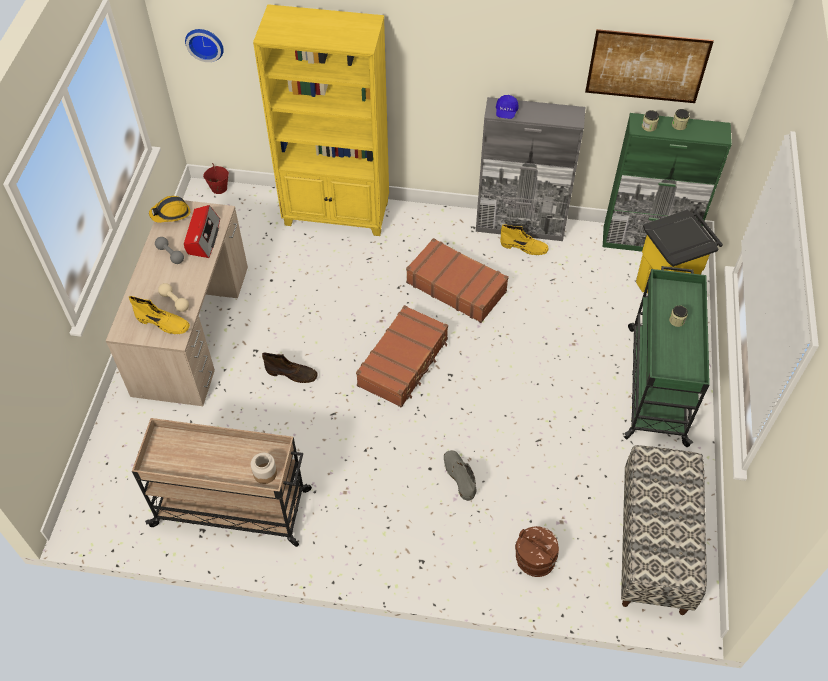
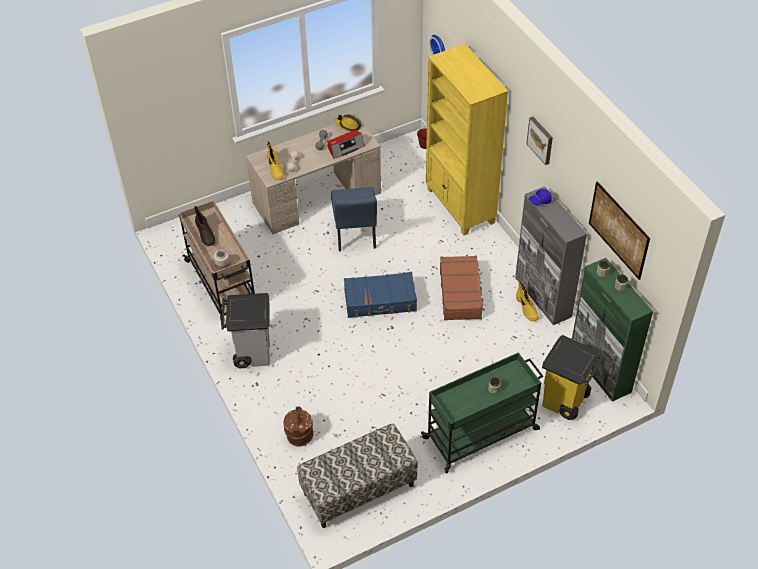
camera: 55 degrees right, 5 degrees down
(289, 329) = (355, 237): none -> blue chair
(292, 374) = (326, 257): brown boot -> brown boot (205, 234)
(368, 537) = (252, 352): none -> grey trash can
(404, 362) = (380, 301): brown suitcase -> blue suitcase
(459, 476) = (325, 370): grey boot -> none
(466, 42) = (541, 140): none -> picture

